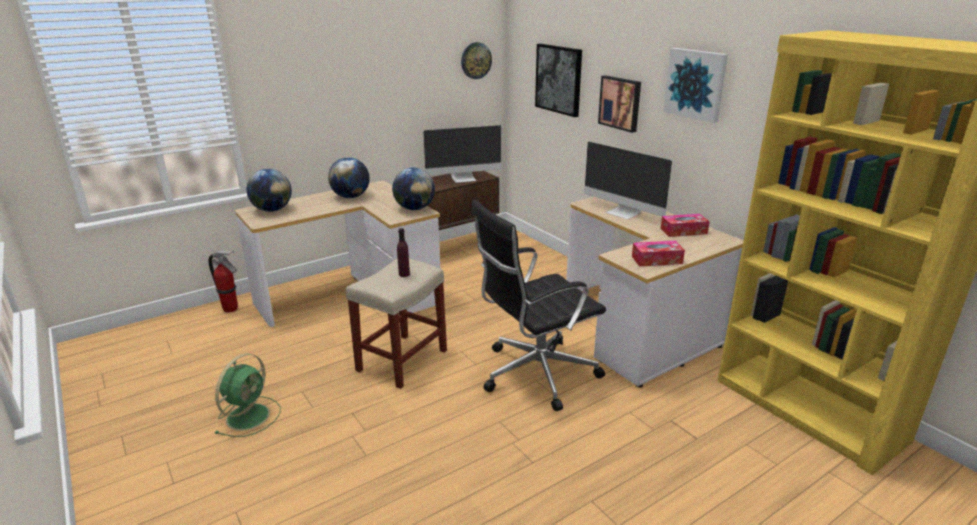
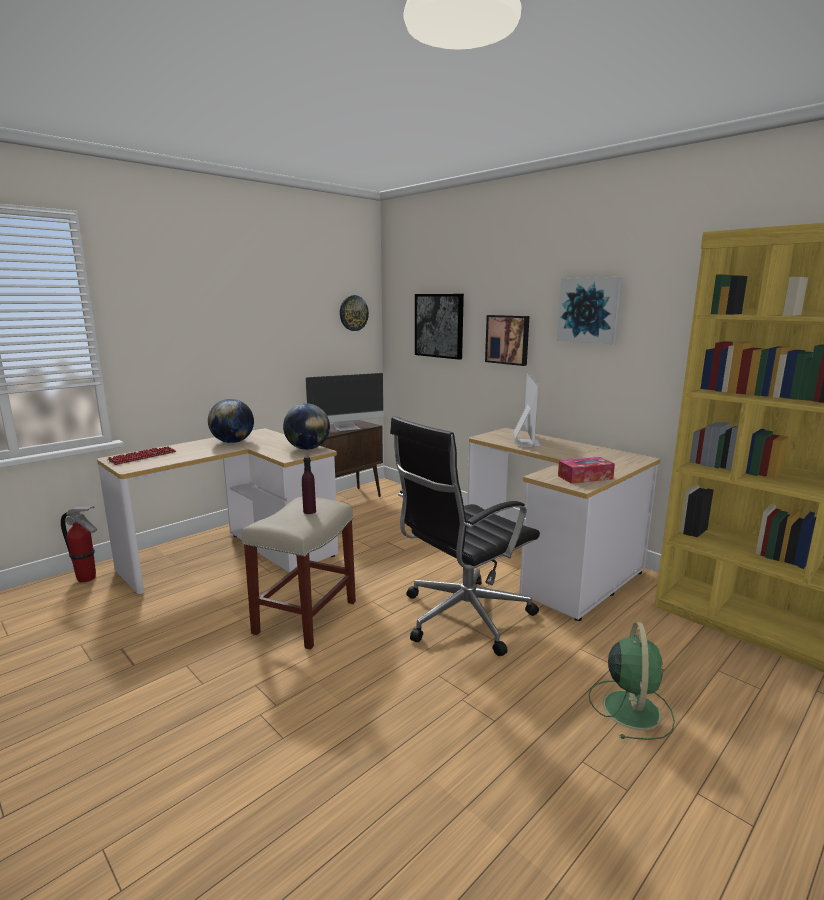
camera: 10 degrees left, 10 degrees down
(249, 415) = (117, 703): green fan -> green fan (631, 708)
(272, 210) = (143, 456): globe -> keyboard
(623, 213) = (526, 442): monitor -> monitor turned 120 degrees counterclockwise
(683, 231) = (594, 453): tissue box -> none

